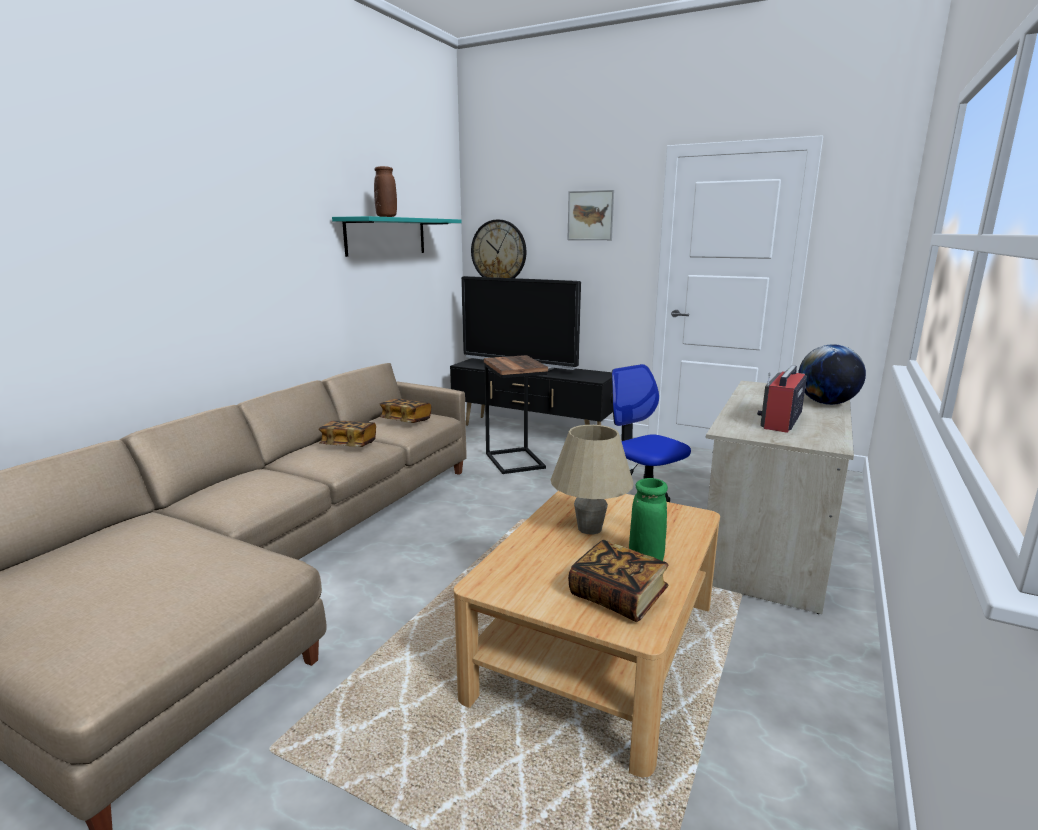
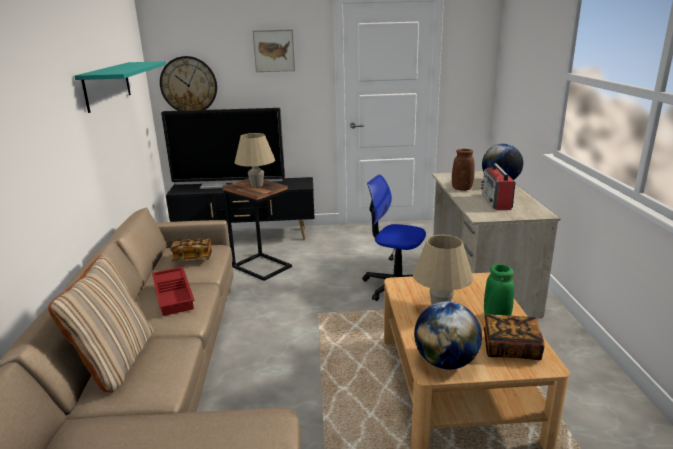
camera: 30 degrees left, 5 degrees up
(236, 481) = (116, 361): none -> beige pillow
(349, 445) = (174, 295): book -> red tray
(386, 217) = (121, 69): brown vase -> brown vase (462, 189)
(514, 581) = (445, 362): none -> globe
(517, 362) = (257, 185): none -> beige table lamp

